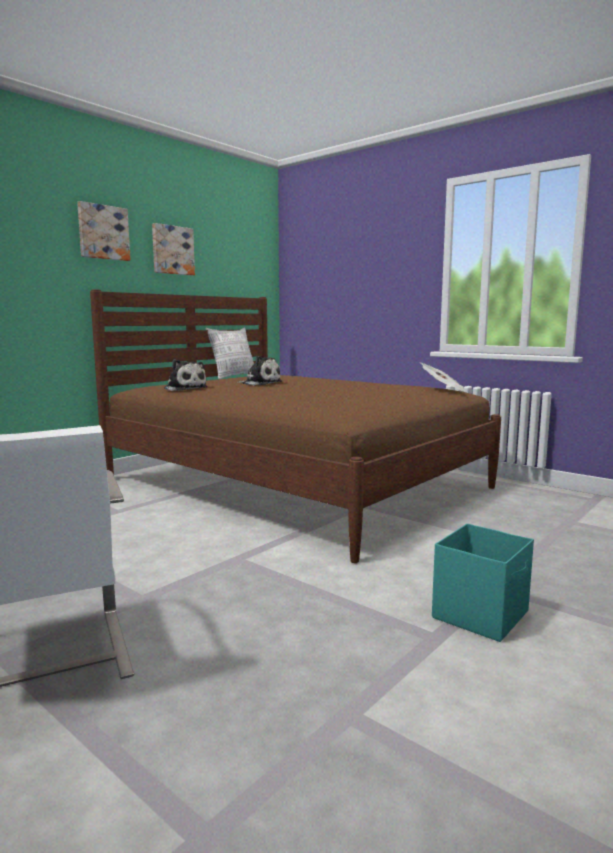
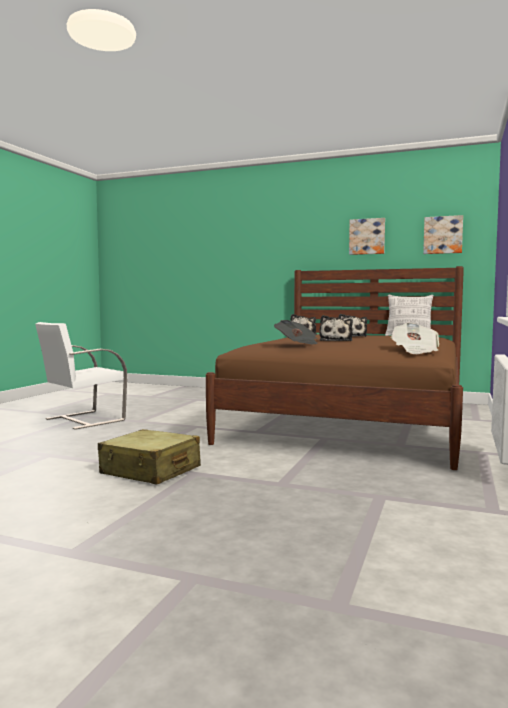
camera: 70 degrees right, 5 degrees down
(103, 232) = (312, 232): picture -> picture (443, 235)
(323, 390) = (336, 341): none -> plush toy
(371, 400) = (297, 345): none -> newspaper
(481, 614) = (150, 471): turquoise storage box -> beige suitcase

